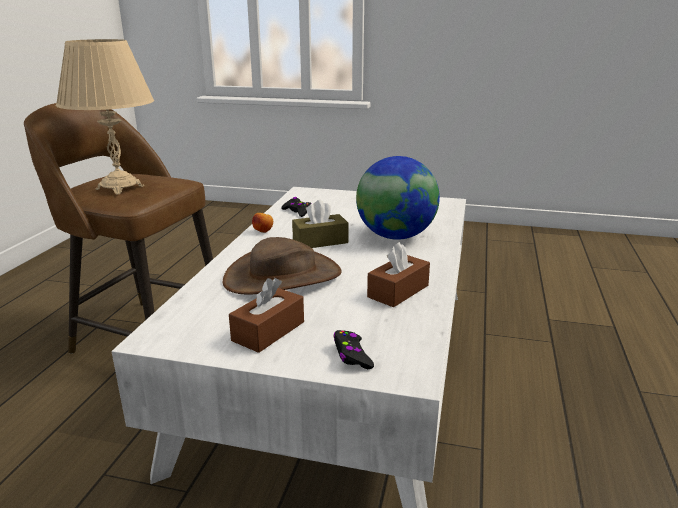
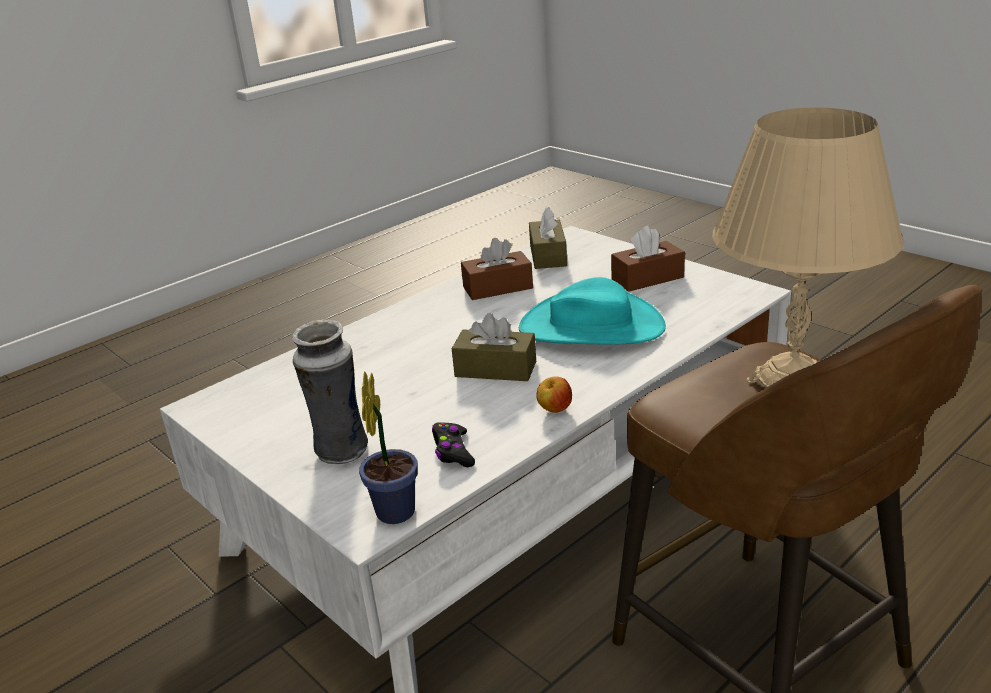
camera: 145 degrees left, 5 degrees up
(283, 276) = (591, 327): brown hat -> turquoise hat
(298, 196) = (396, 508): none -> potted plant
(348, 202) = (341, 453): none -> vase
(352, 355) = (597, 252): black game controller -> none
(395, 236) = (393, 354): globe -> none
(400, 337) = (548, 255): none -> brown tissue box

